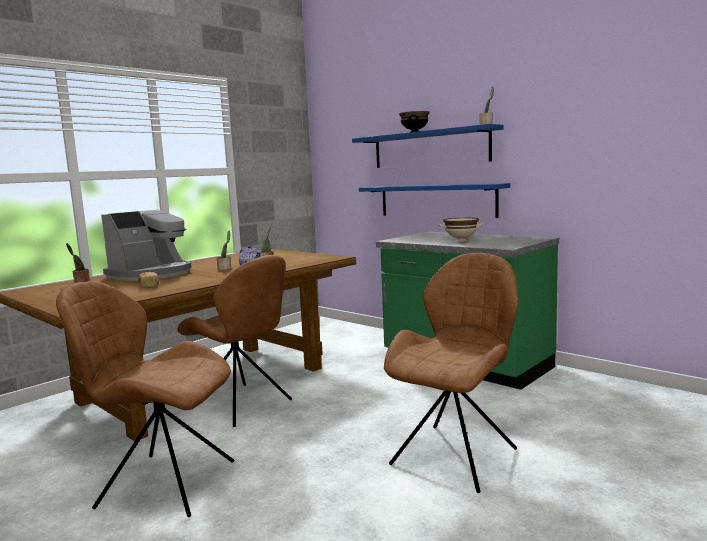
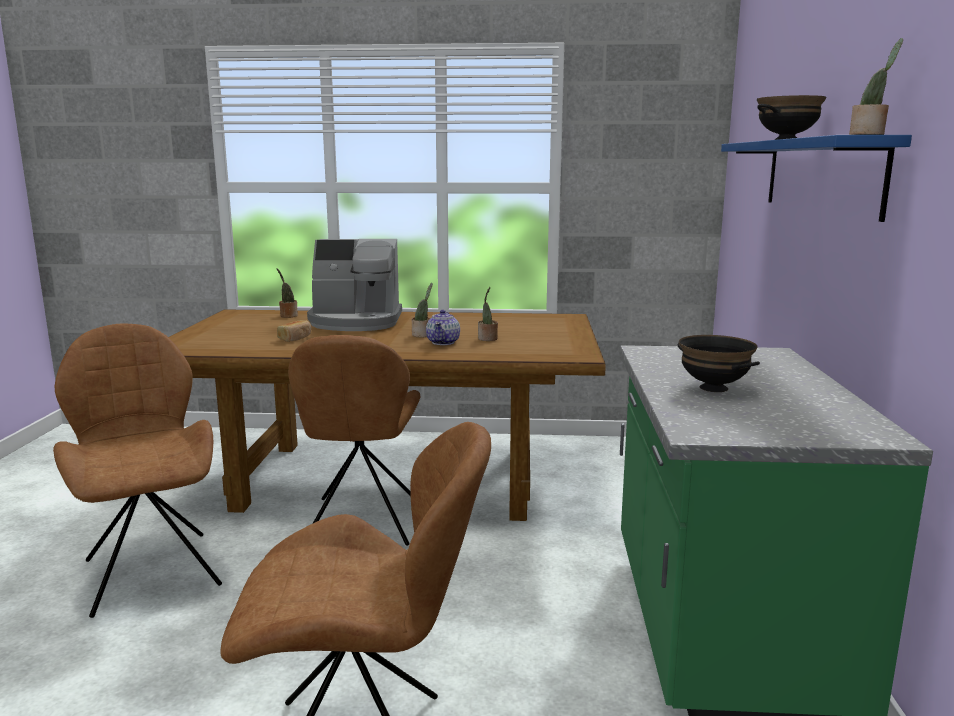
camera: 50 degrees right, 5 degrees up
(436, 200) = (812, 288): blue shelf -> none
(461, 241) = (714, 388): beige bowl -> black bowl

